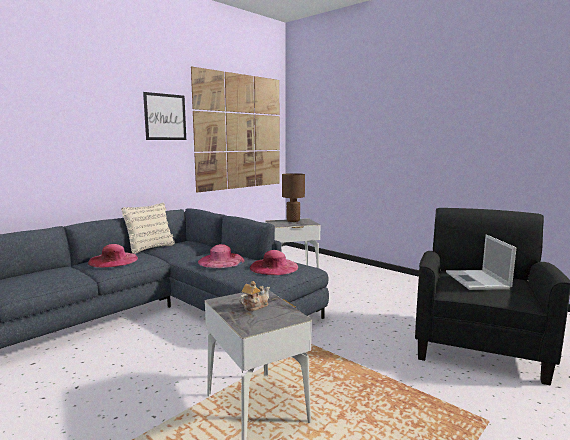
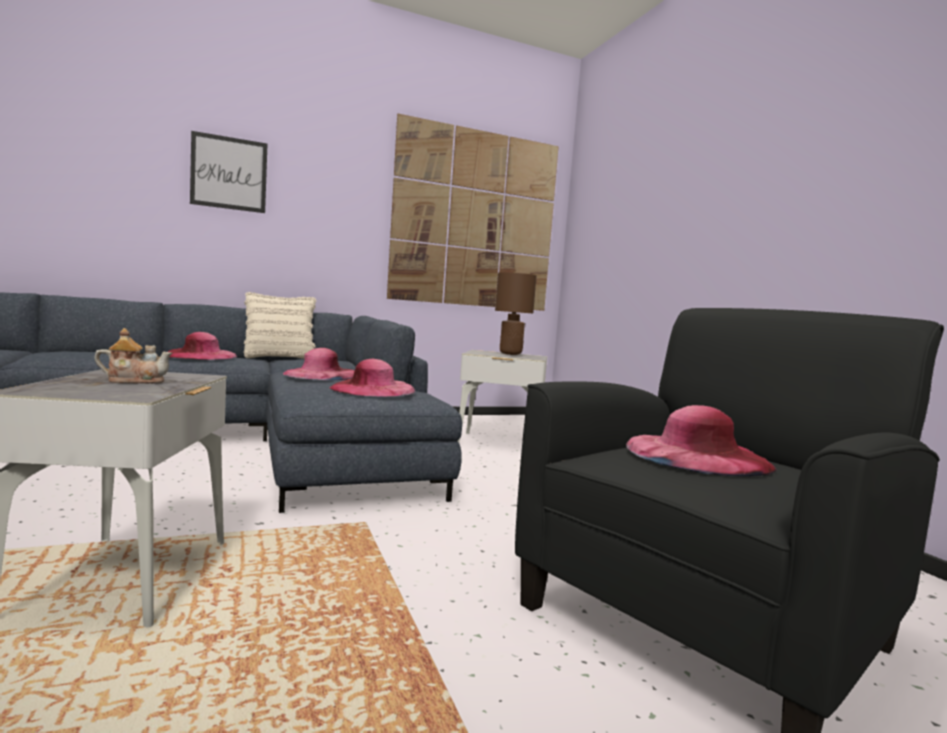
camera: 25 degrees right, 5 degrees down
(165, 117) = (347, 182): picture -> picture (229, 173)
(477, 281) = (697, 455): laptop -> pink hat

